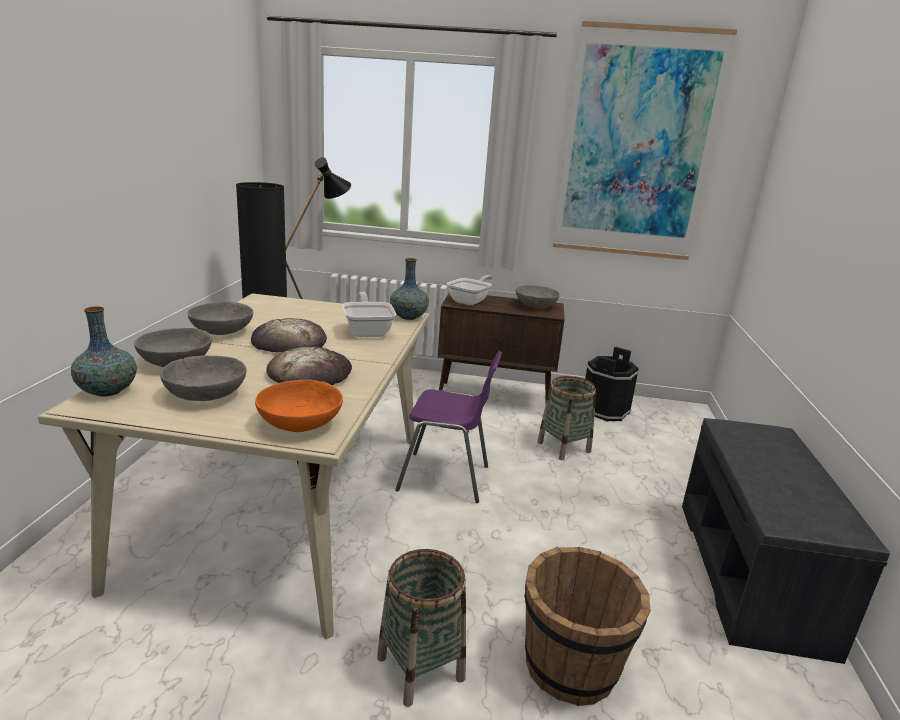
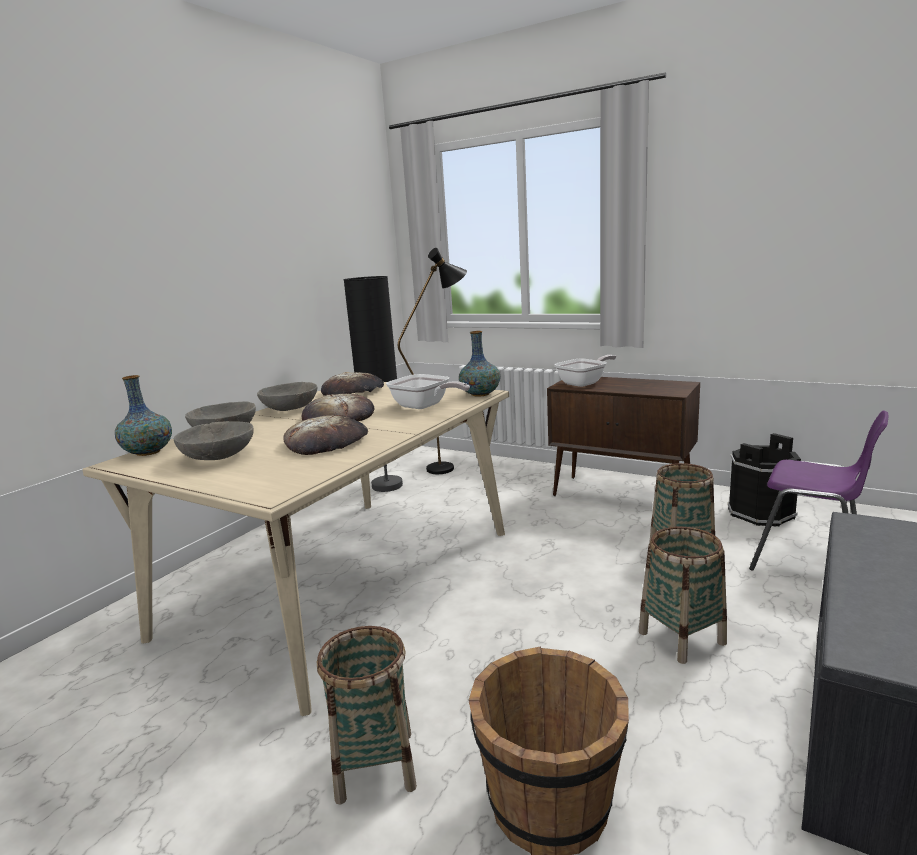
camera: 25 degrees right, 5 degrees down
(271, 310) = (353, 391): none -> bread
(299, 424) = (268, 482): orange bowl -> none
(368, 331) = (424, 406): frying pan -> frying pan turned 120 degrees clockwise
(446, 478) = (518, 573): purple chair -> purple chair (810, 562)
(536, 306) = (661, 385): grey bowl -> none
(597, 520) = (682, 638): none -> basket
(637, 146) = (784, 184): picture -> none

